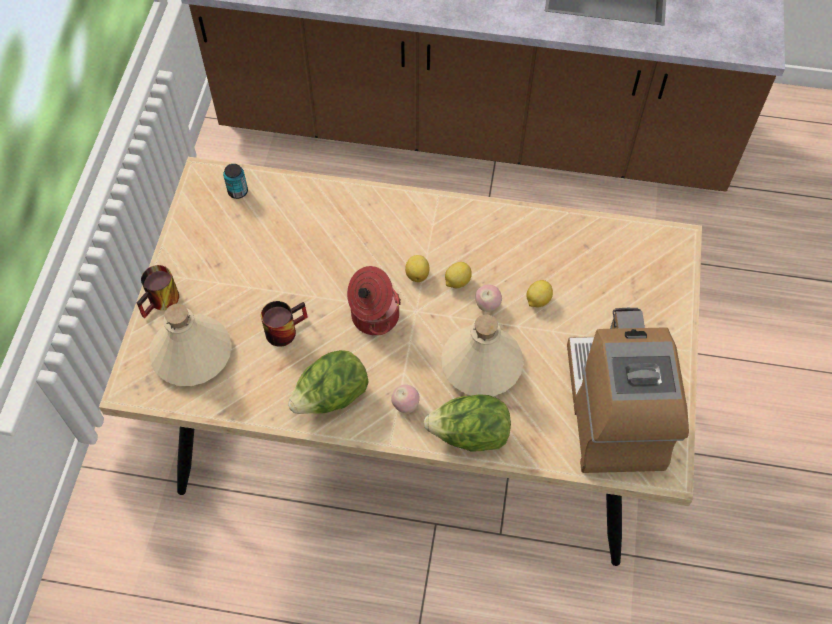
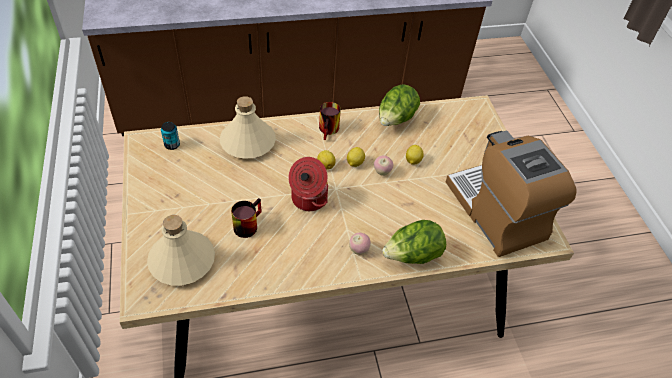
camera: 25 degrees left, 10 degrees down
(162, 303) = (143, 232): mug -> mug (330, 130)
(331, 397) = (303, 260): lettuce -> lettuce (395, 120)
(481, 363) = (396, 208): beige bottle -> beige bottle (247, 142)

